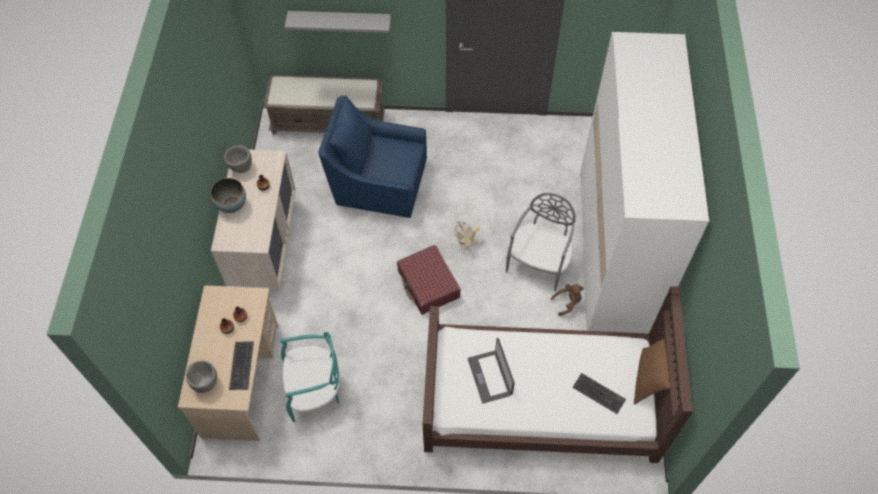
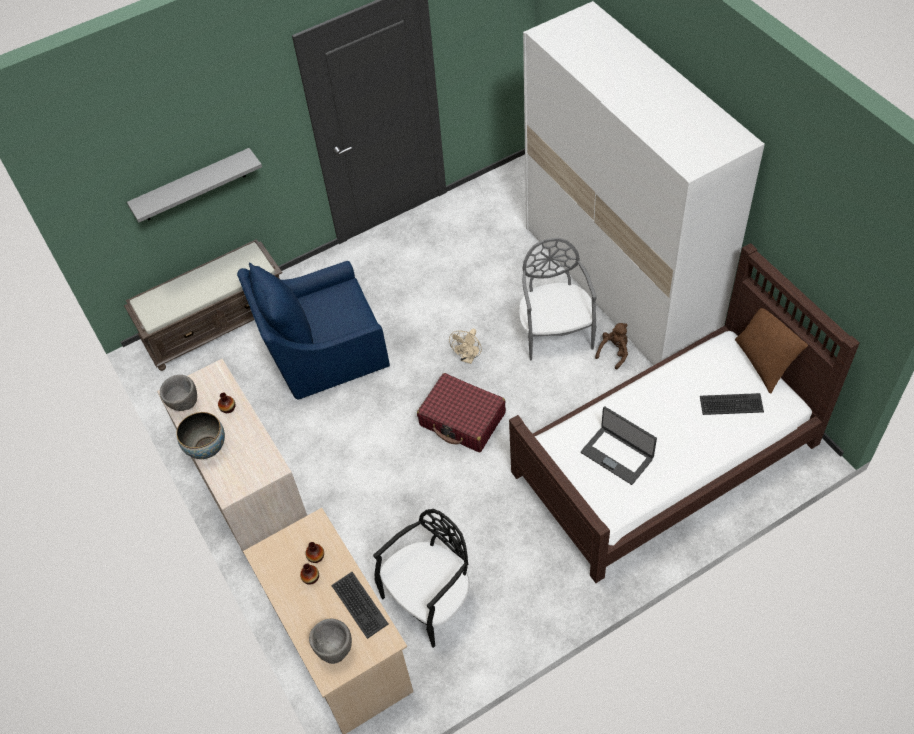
camera: 30 degrees left, 5 degrees down
(314, 391) = (430, 600): turquoise chair -> black chair

